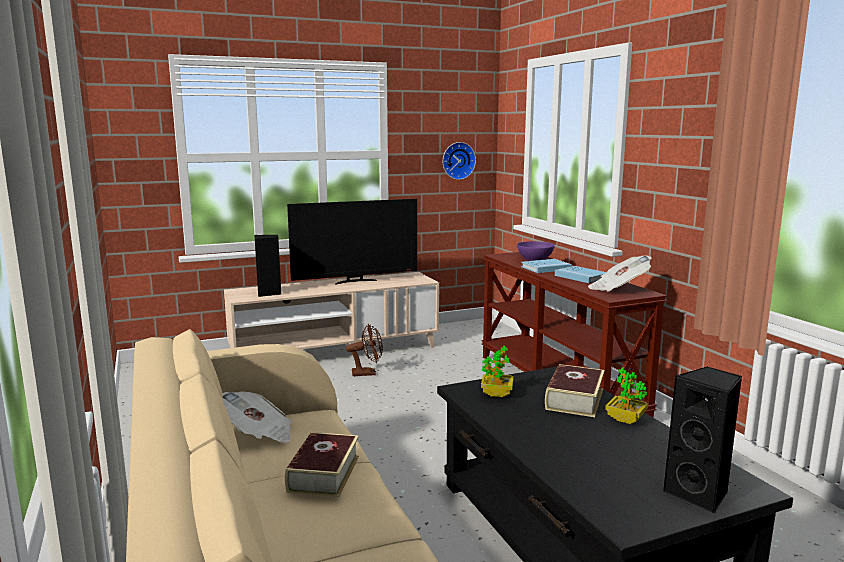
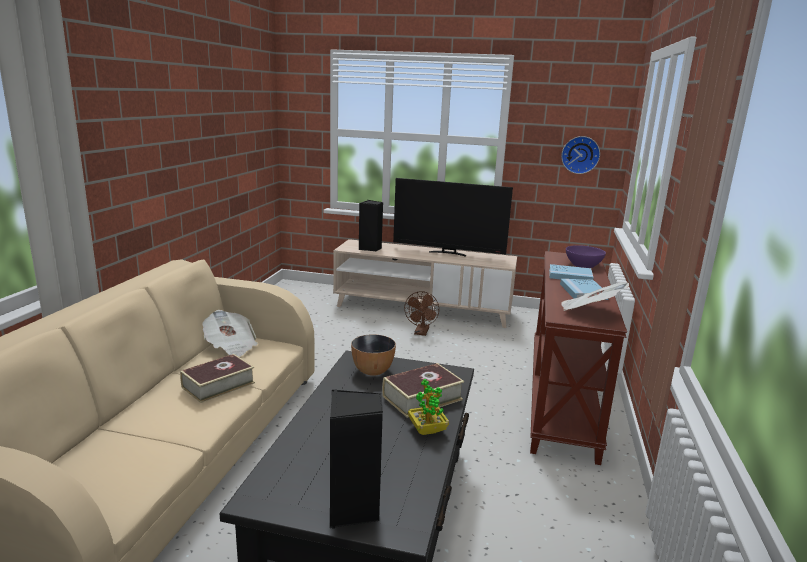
camera: 35 degrees right, 5 degrees up
(367, 373) = (421, 332): brown fan -> brown fan turned 75 degrees clockwise
(497, 394) = (373, 371): potted plant -> bowl

